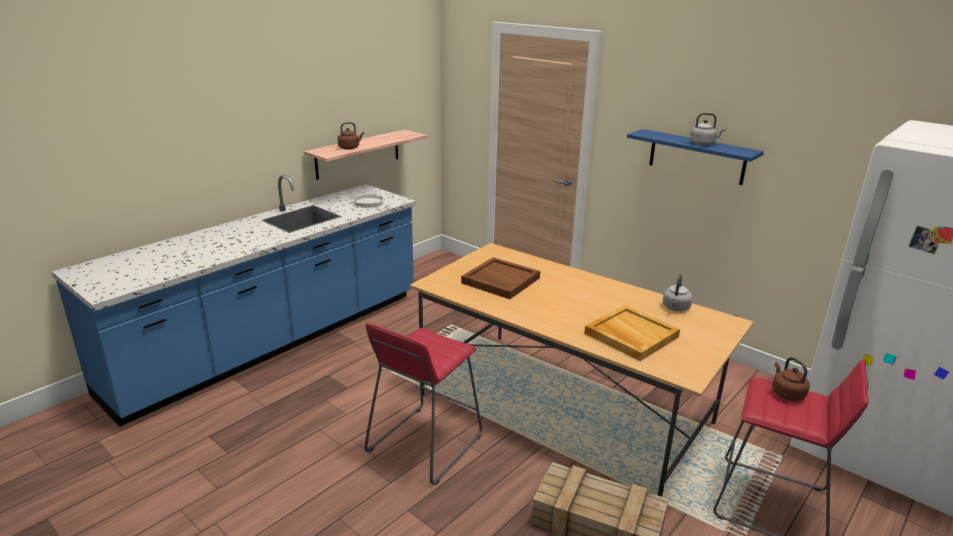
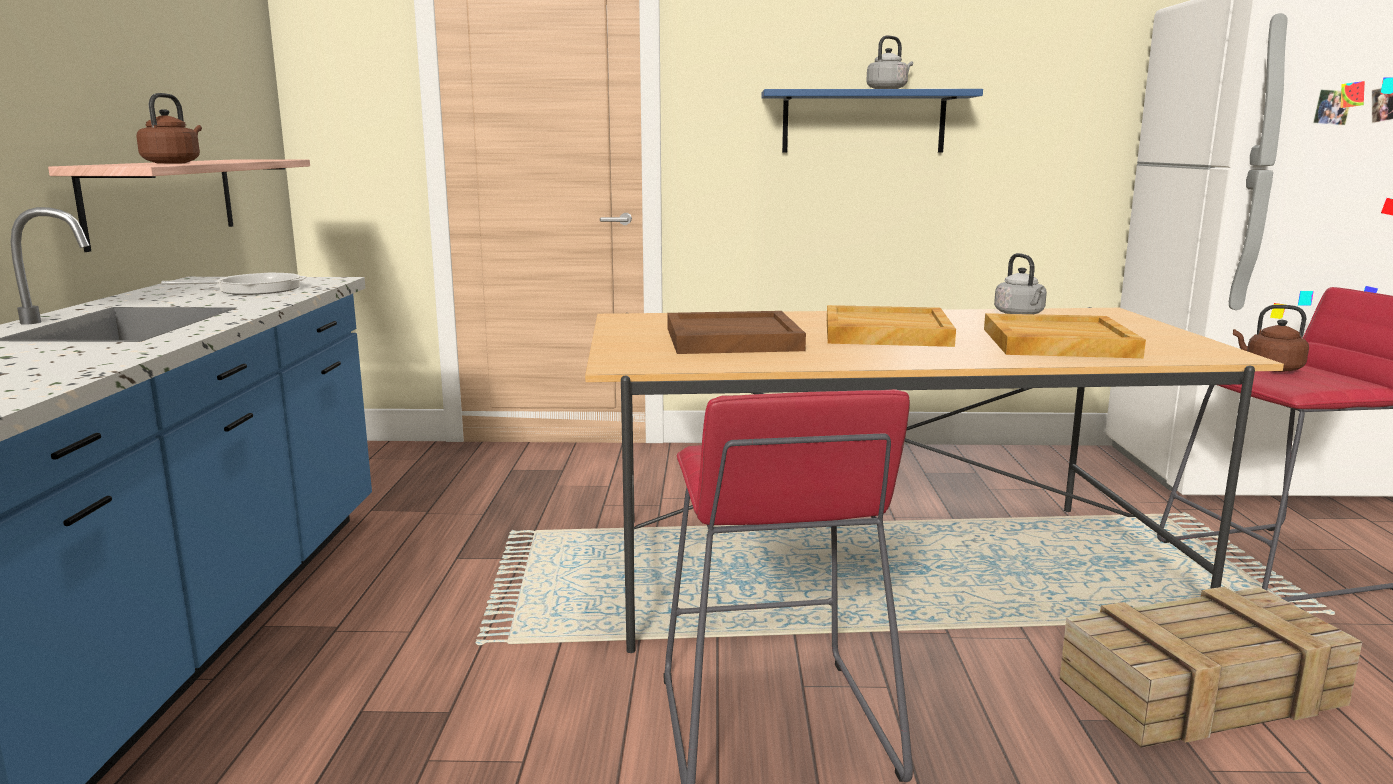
camera: 40 degrees left, 10 degrees down
(572, 298) = (885, 333): none -> beige tray

